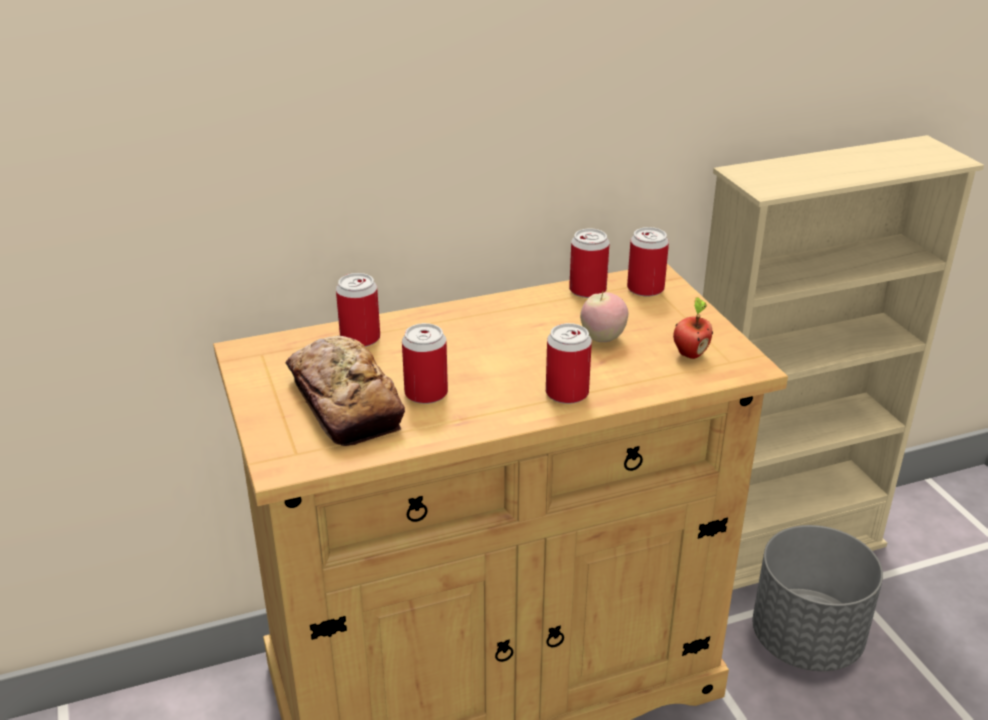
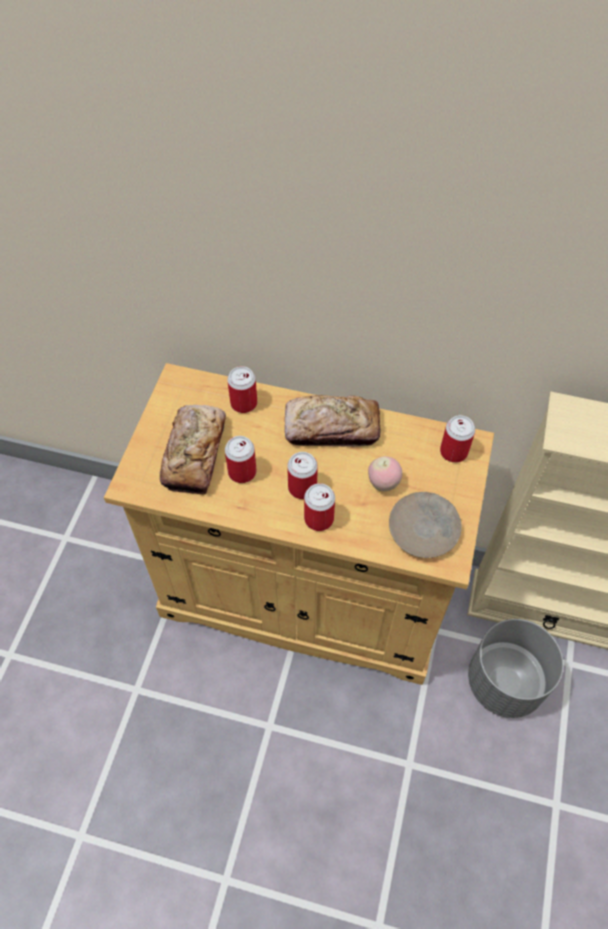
camera: 35 degrees right, 25 degrees up
(492, 319) = (331, 428): none -> bread
(587, 290) = (414, 432): can -> can (302, 487)
(690, 353) = (424, 528): apple -> beige plate

